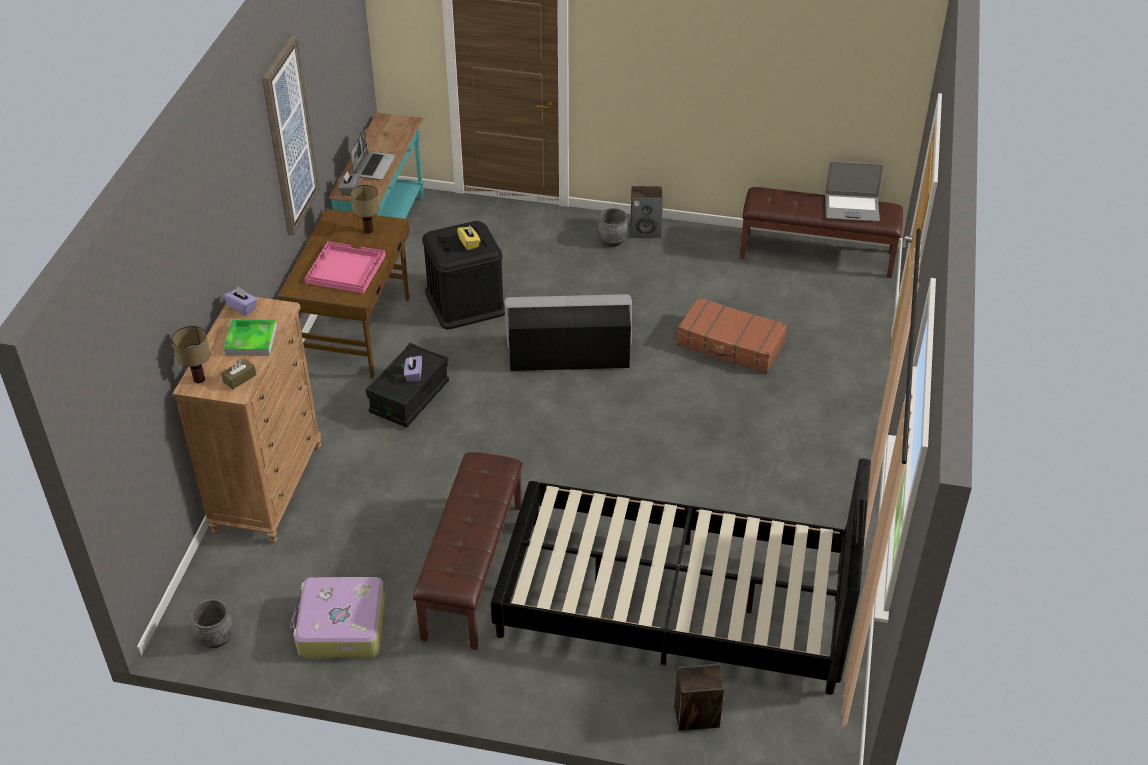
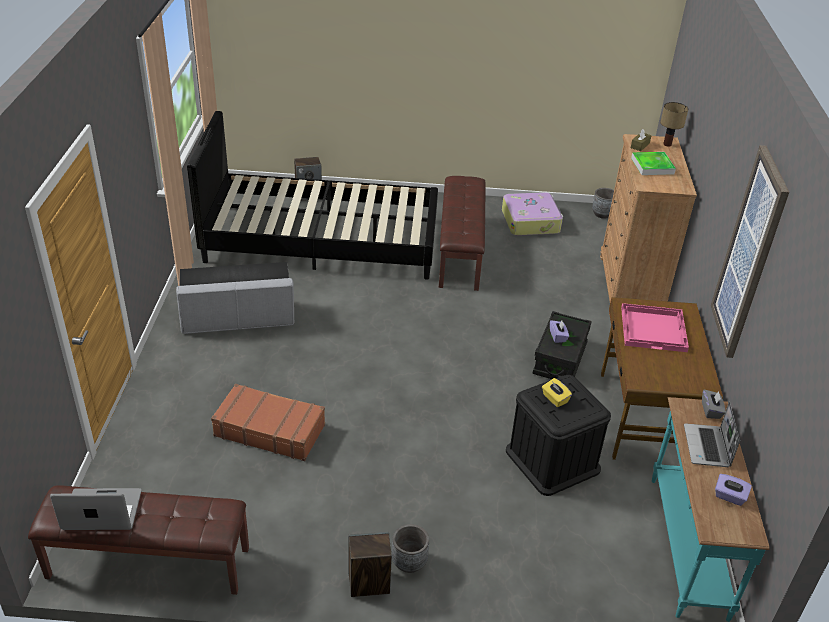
camera: 170 degrees right, 5 degrees down
(242, 307) = (678, 185): purple tissue box -> purple tissue box (729, 496)
(369, 230) = (659, 372): table lamp -> none
(569, 354) = (430, 408): grey ottoman -> grey ottoman (238, 318)

